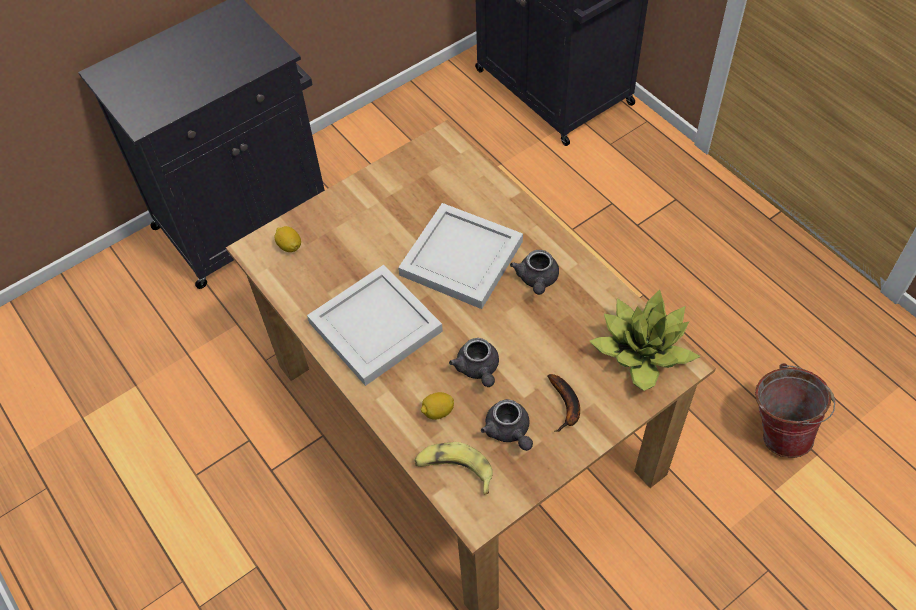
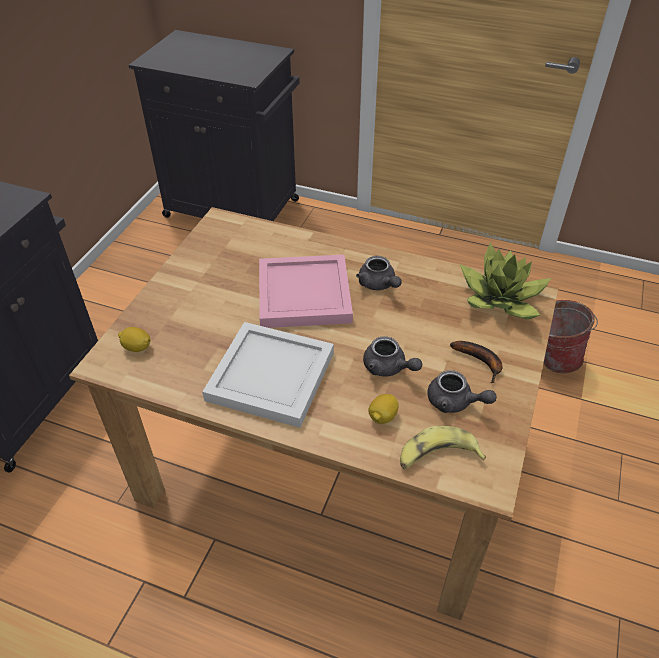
camera: 35 degrees left, 10 degrees down
(461, 256) = (302, 293): white tray -> pink tray

